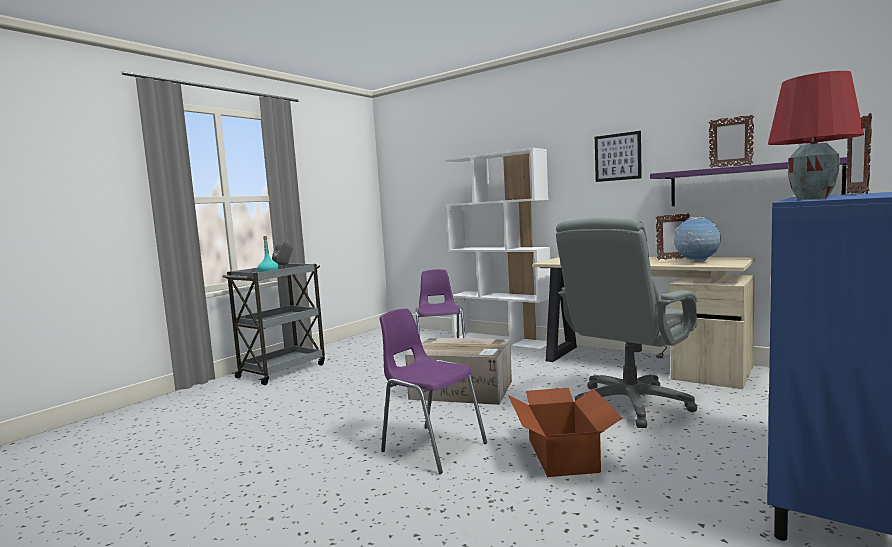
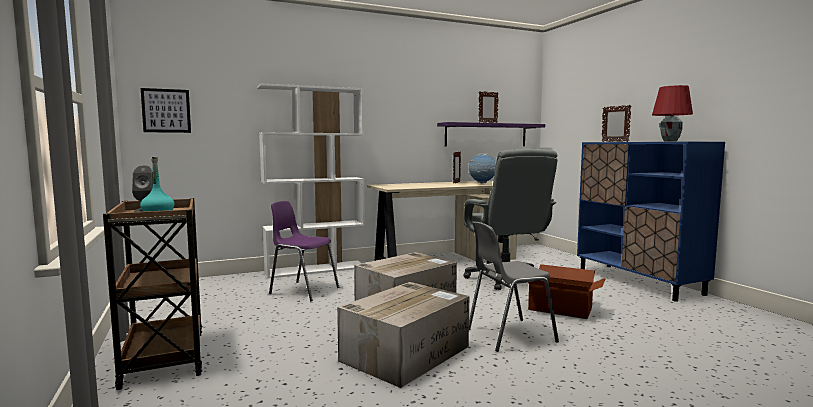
camera: 60 degrees left, 0 degrees up
(283, 370) = (164, 357): grey cart -> brown cart
(345, 421) = (406, 353): none -> cardboard box
(431, 447) = (508, 335): purple chair -> grey chair
(617, 157) = (410, 106): picture -> picture (166, 110)

